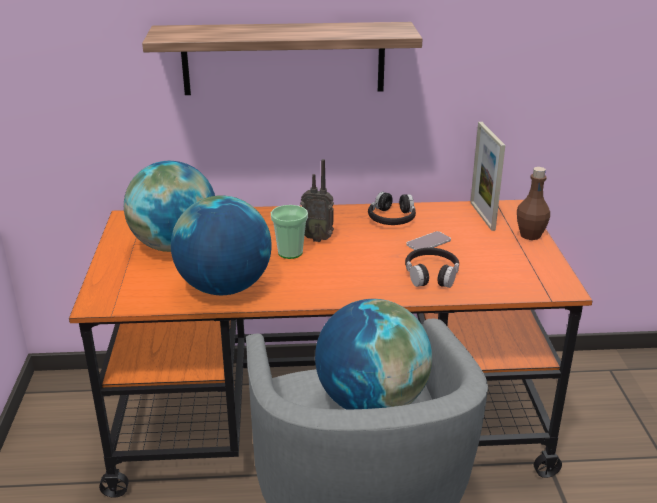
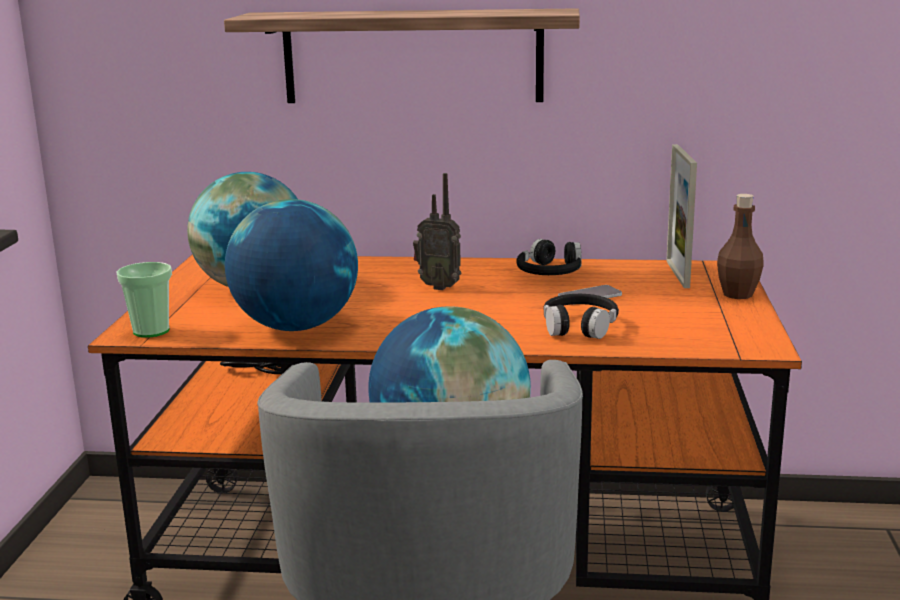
camera: 10 degrees right, 10 degrees down
(290, 252) = (398, 298): cup -> cup (151, 331)

